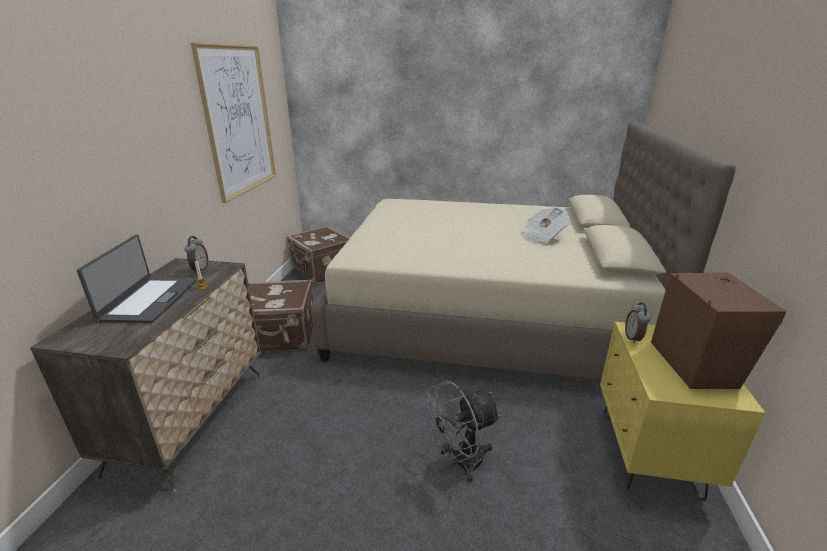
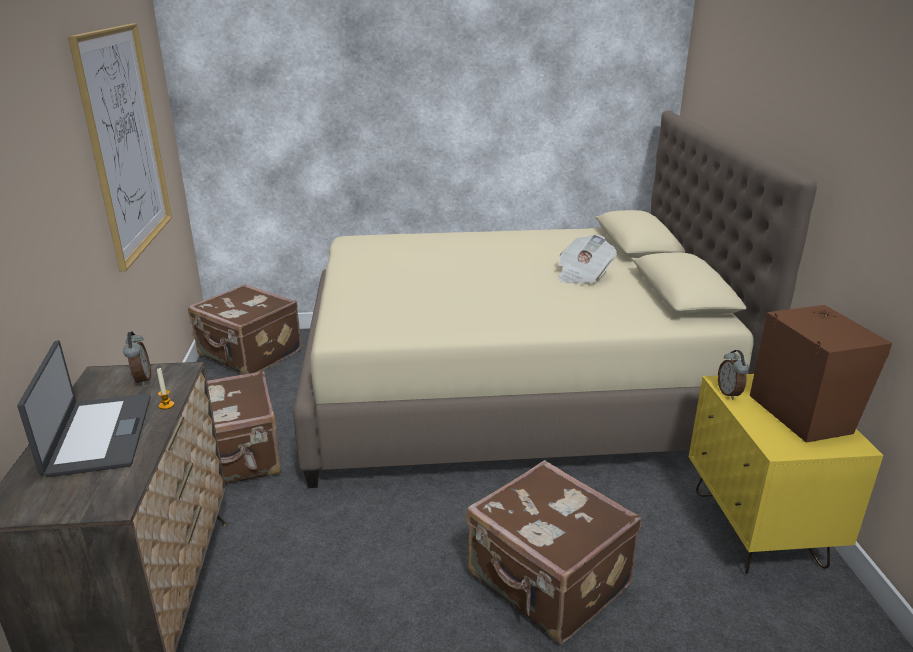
camera: 15 degrees left, 0 degrees up
(460, 461) = (548, 582): grey fan -> brown suitcase

